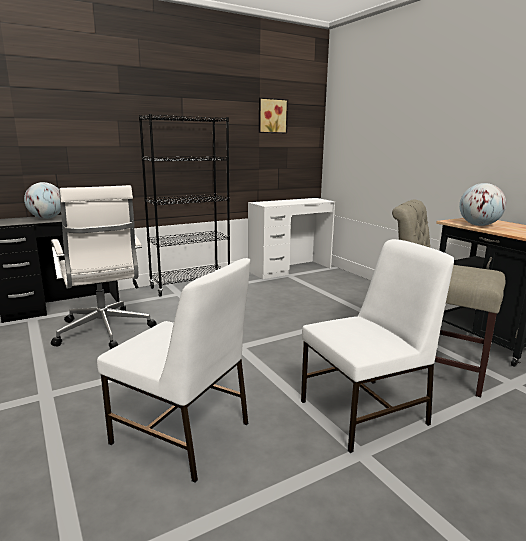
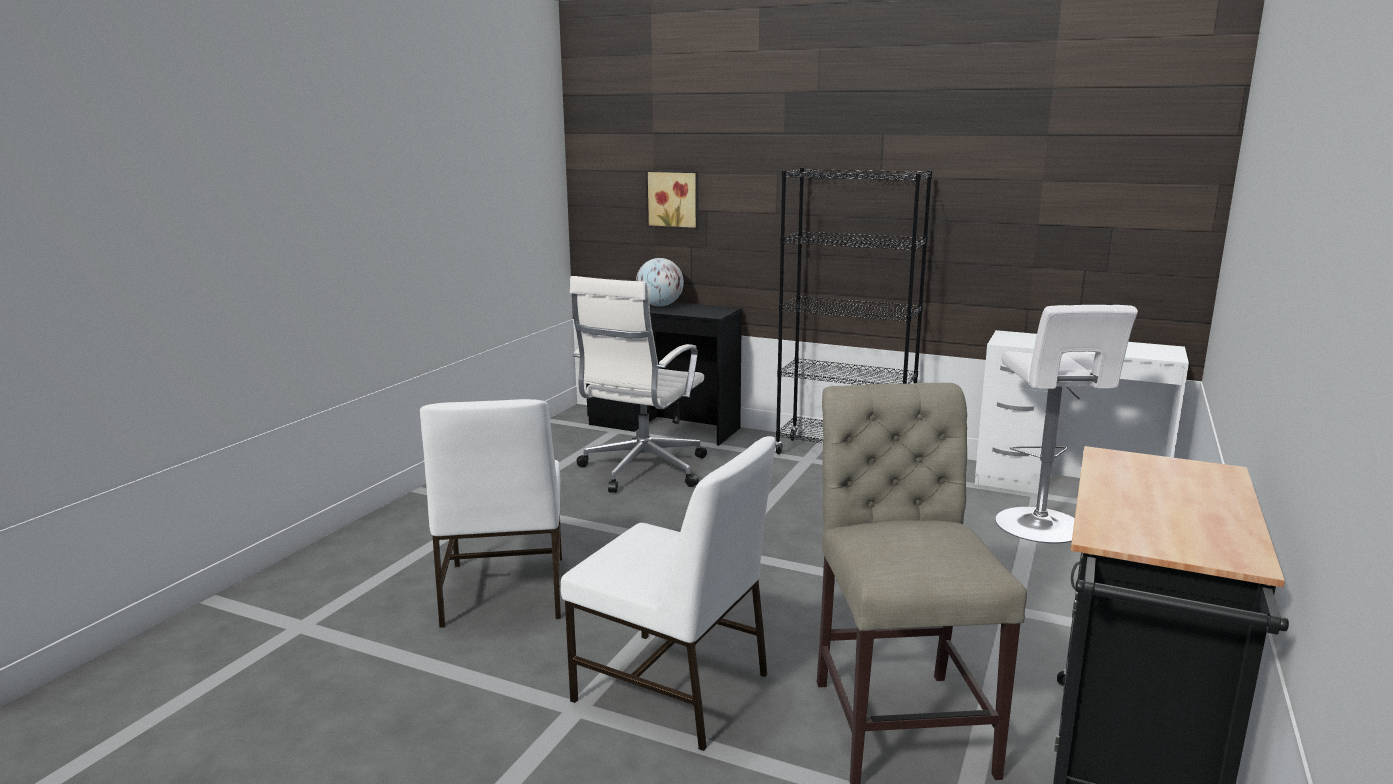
camera: 55 degrees right, 0 degrees up
(272, 116) = (1074, 162): picture -> picture (673, 199)
(314, 285) = (1042, 527): none -> white stool
(478, 225) = (1122, 479): globe -> none

